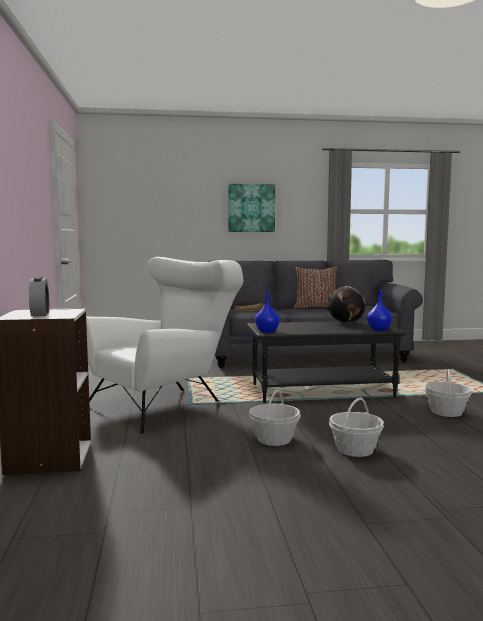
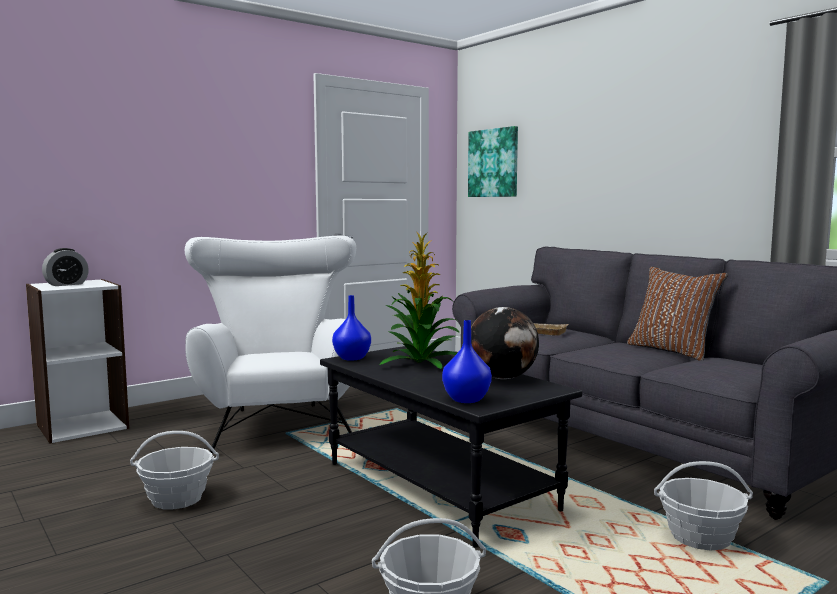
camera: 60 degrees right, 0 degrees up
(165, 404) = (278, 424): white armchair -> white armchair turned 120 degrees counterclockwise
(251, 208) = (648, 158): picture -> picture (493, 163)
(296, 326) = (422, 362): none -> potted plant
(355, 449) = (155, 556): basket -> basket (700, 538)

